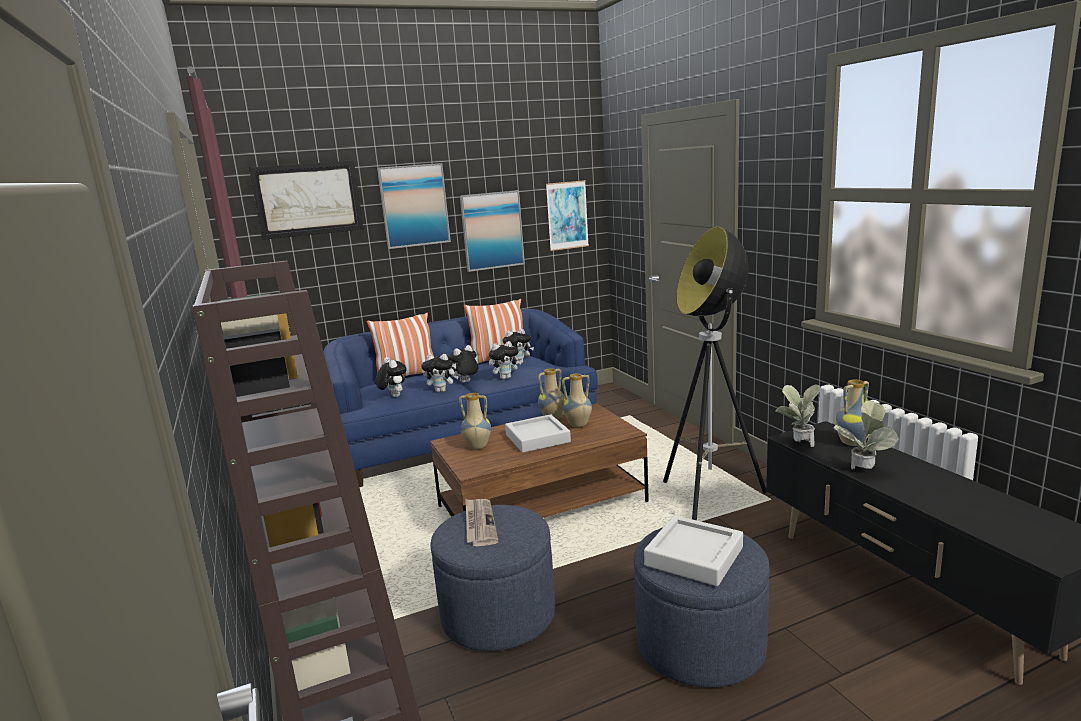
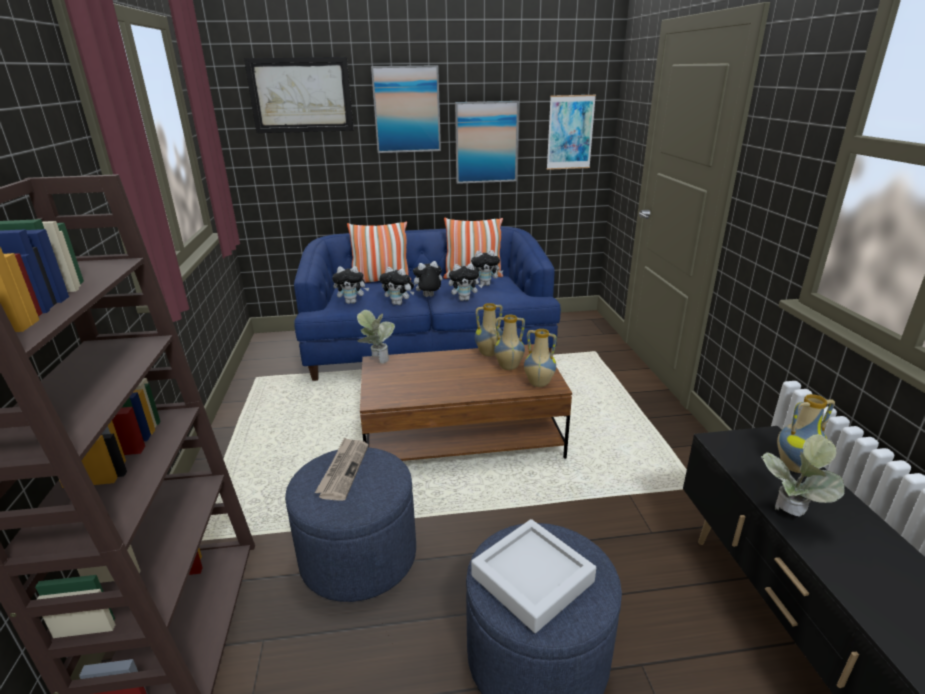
camera: 15 degrees right, 10 degrees up
(393, 396) = (352, 302): plush toy -> plush toy turned 105 degrees clockwise
(477, 447) = (398, 373): vase -> vase (538, 384)
(537, 438) = (460, 375): grey tray -> none
(711, 499) = (633, 471): floor lamp -> none
(798, 444) = (725, 453): potted plant -> potted plant (377, 359)

